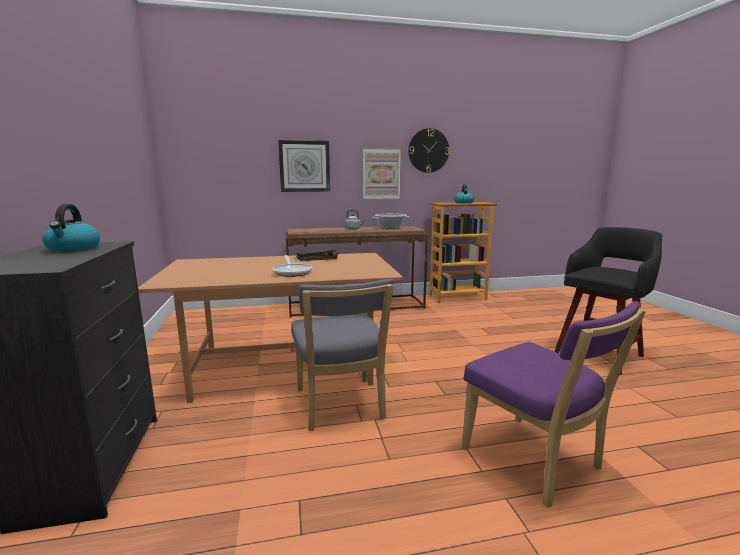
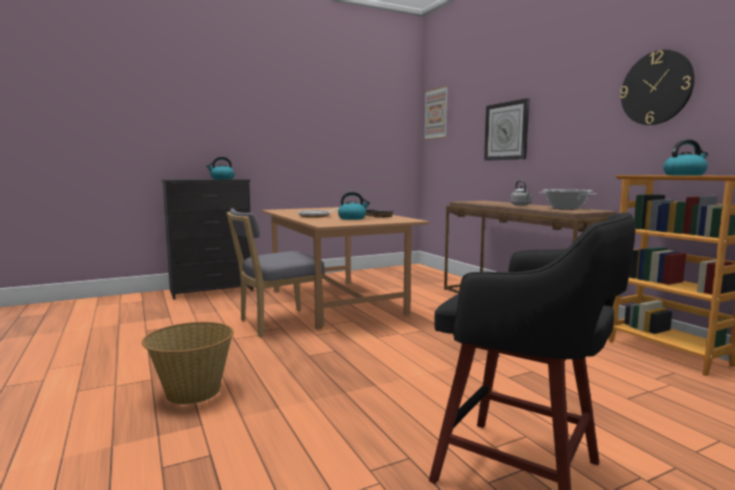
camera: 75 degrees right, 5 degrees down
(334, 265) = (352, 218): none -> kettle
(381, 174) = (583, 133): picture -> picture (436, 114)
(535, 462) = (192, 392): purple chair -> basket

